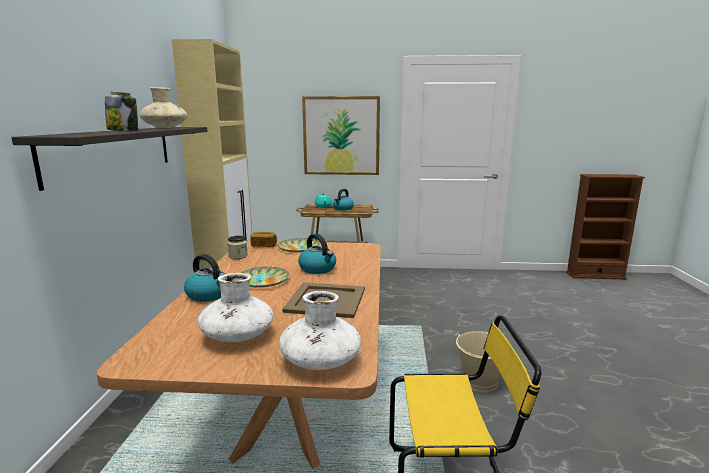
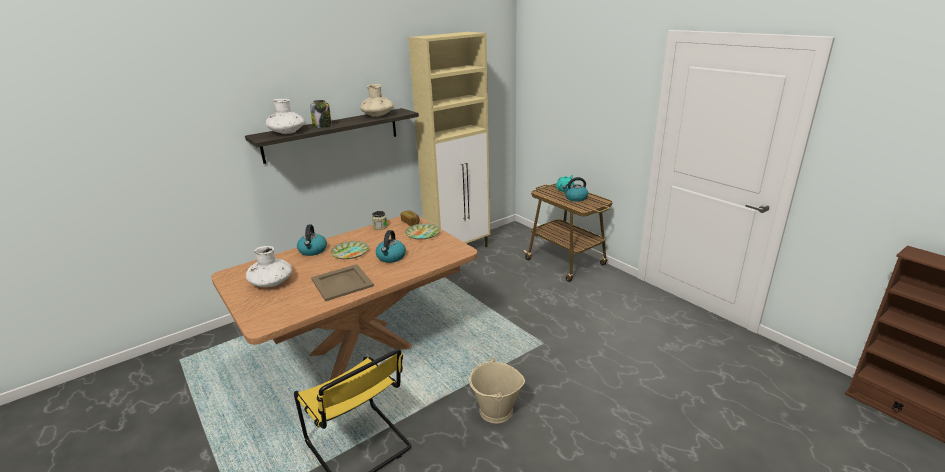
camera: 50 degrees right, 10 degrees up
(320, 361) = (263, 315): white vase -> white vase (287, 132)
(341, 136) = (598, 117): picture -> none

